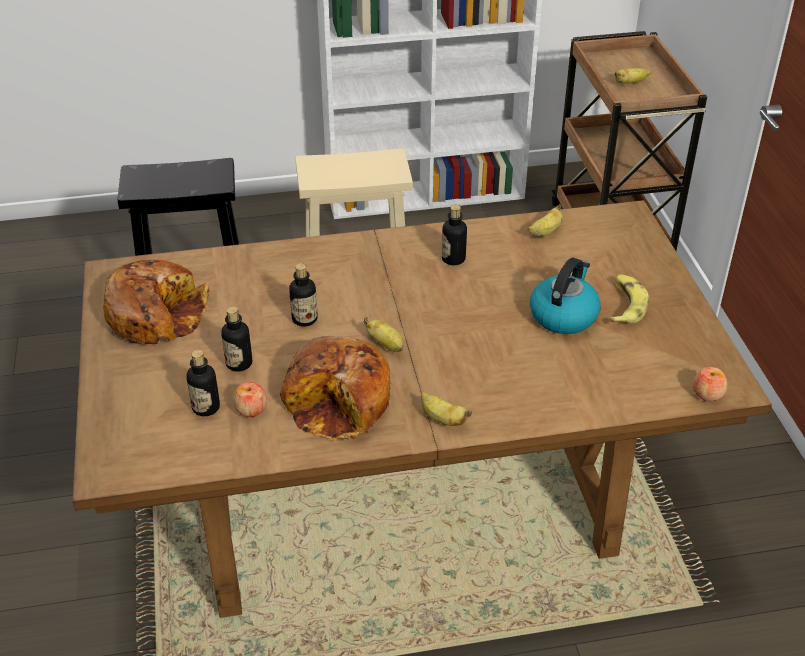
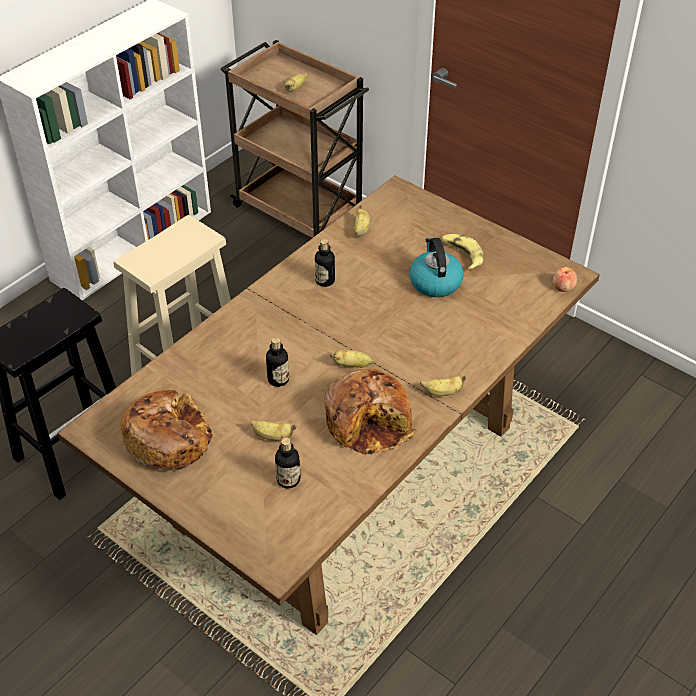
camera: 40 degrees left, 5 degrees up
(239, 363) = (272, 436): bottle -> banana
(251, 409) = (319, 462): apple -> none

